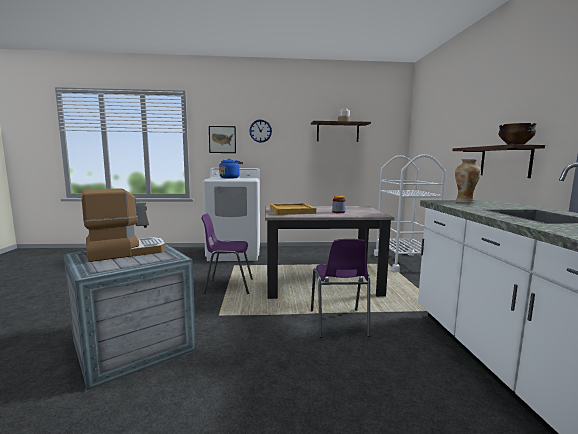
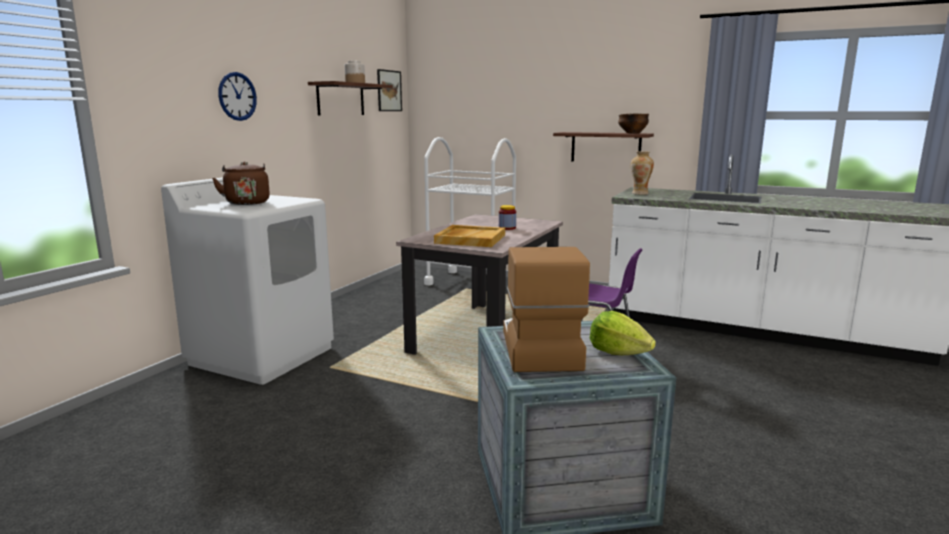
camera: 60 degrees left, 5 degrees up
(121, 265) = (618, 352): none -> lettuce
(222, 139) = (169, 116): picture -> picture (389, 91)
(228, 286) = (418, 388): purple chair -> none
(230, 178) = (247, 202): blue kettle -> brown kettle

